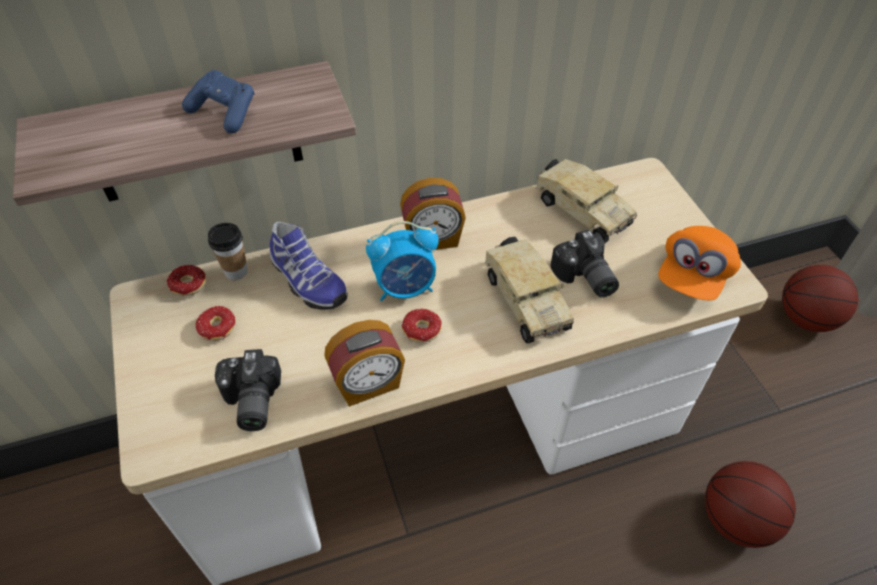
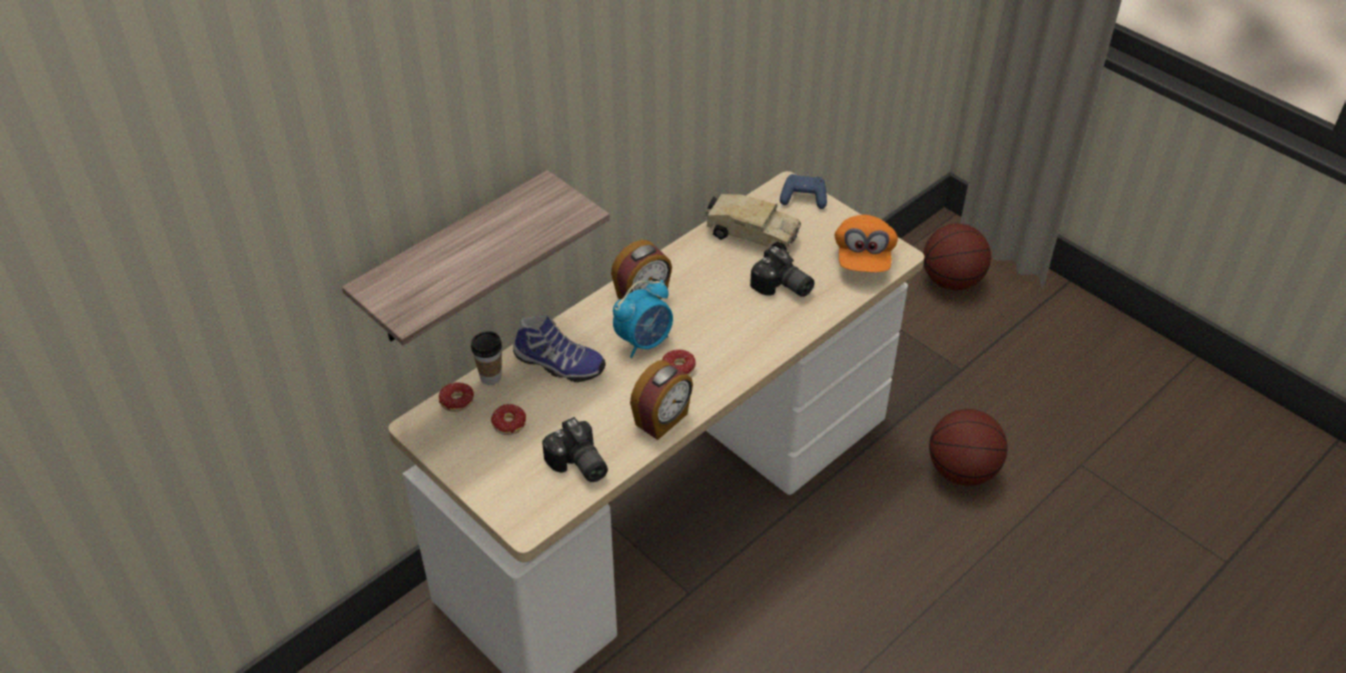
camera: 25 degrees left, 5 degrees down
(225, 112) = (504, 232): blue game controller -> blue game controller (803, 198)
(524, 299) = (744, 319): toy truck -> none

